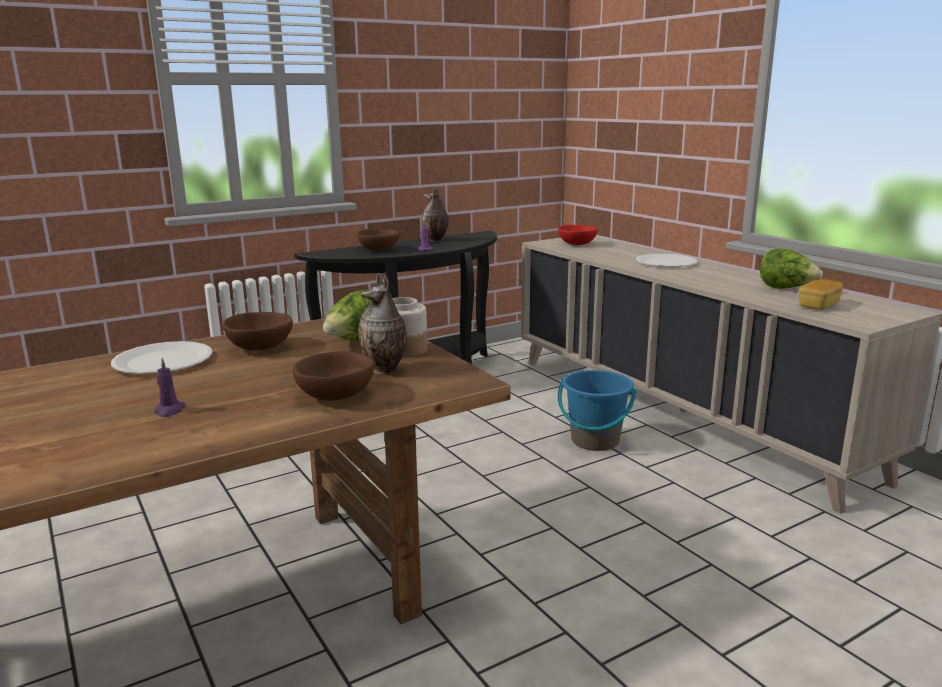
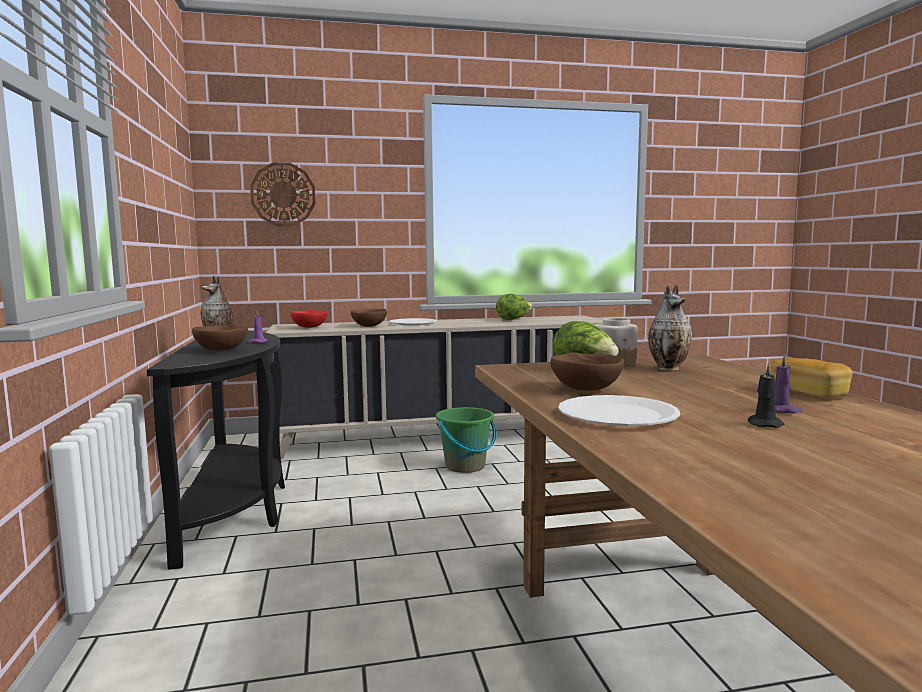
camera: 70 degrees left, 10 degrees down
(122, 402) = (764, 424): none -> black candle
(336, 395) = (731, 377): brown bowl -> brown bowl (369, 326)
(595, 441) = (465, 466): blue bucket -> green bucket
(624, 92) = (283, 194): none -> wall clock
(818, 305) = (555, 320): bread -> bread (808, 393)

